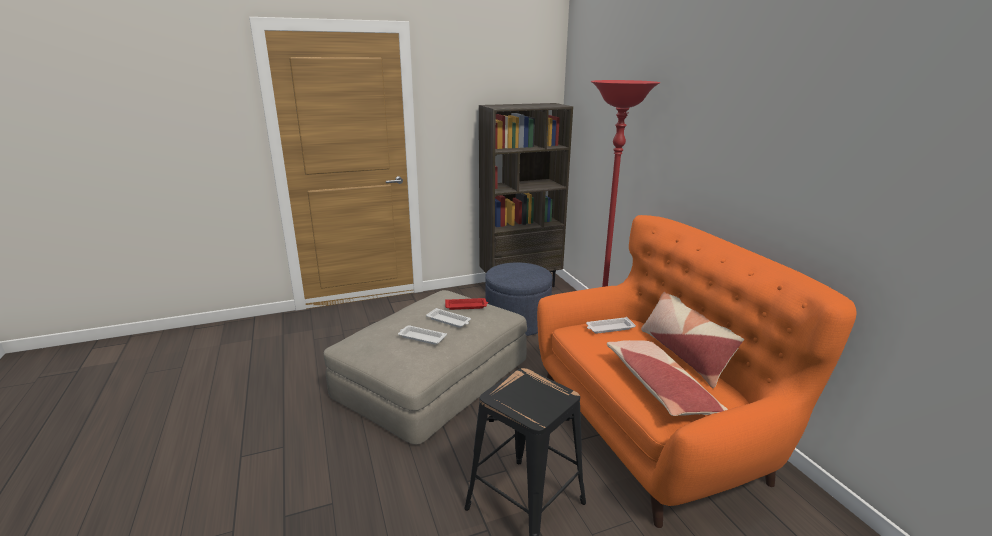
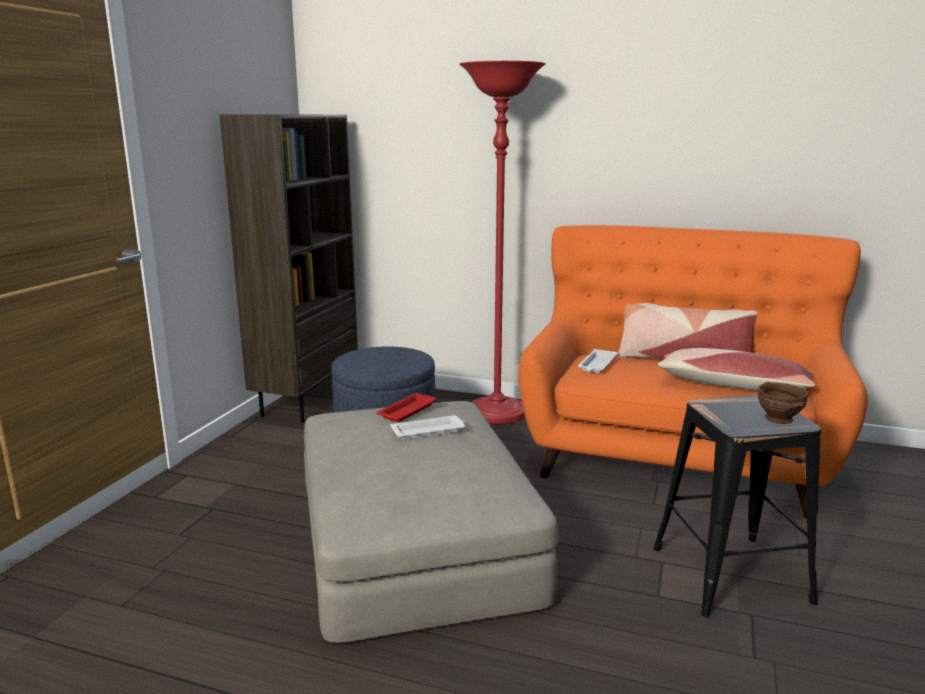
camera: 50 degrees left, 5 degrees down
(421, 337) = (445, 460): white tray -> none
(536, 408) = (779, 418): none -> brown bowl

